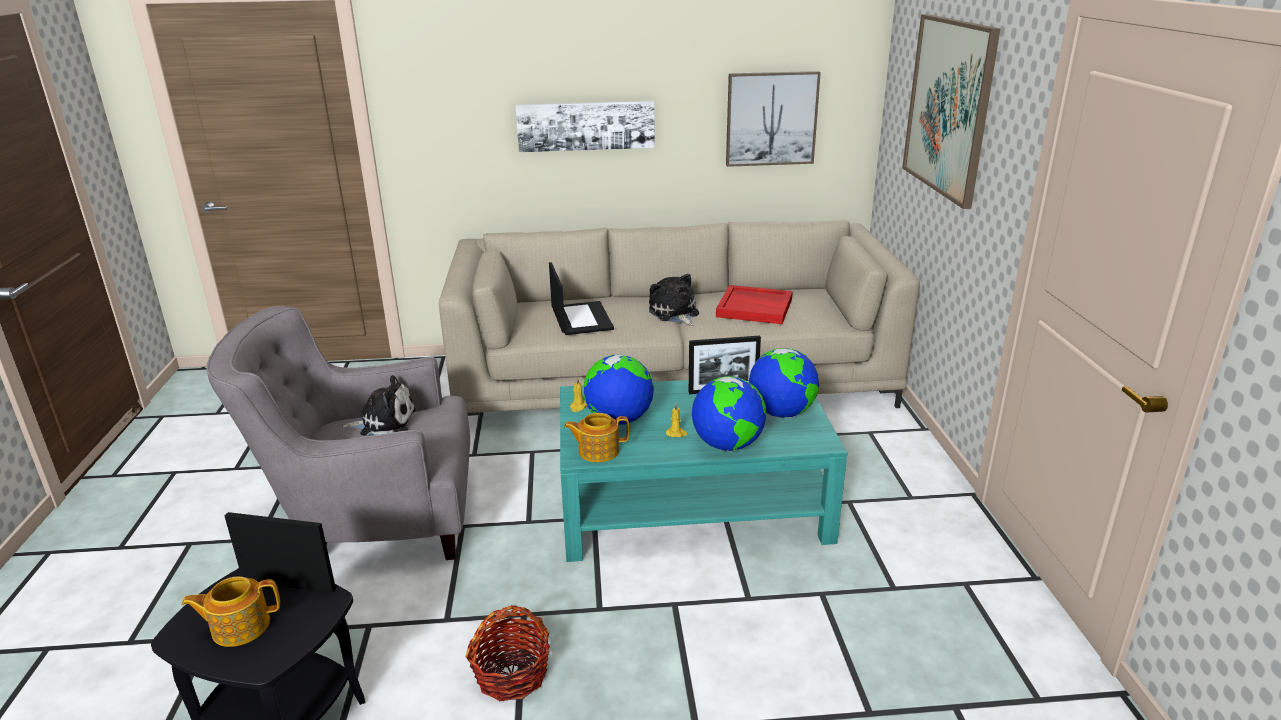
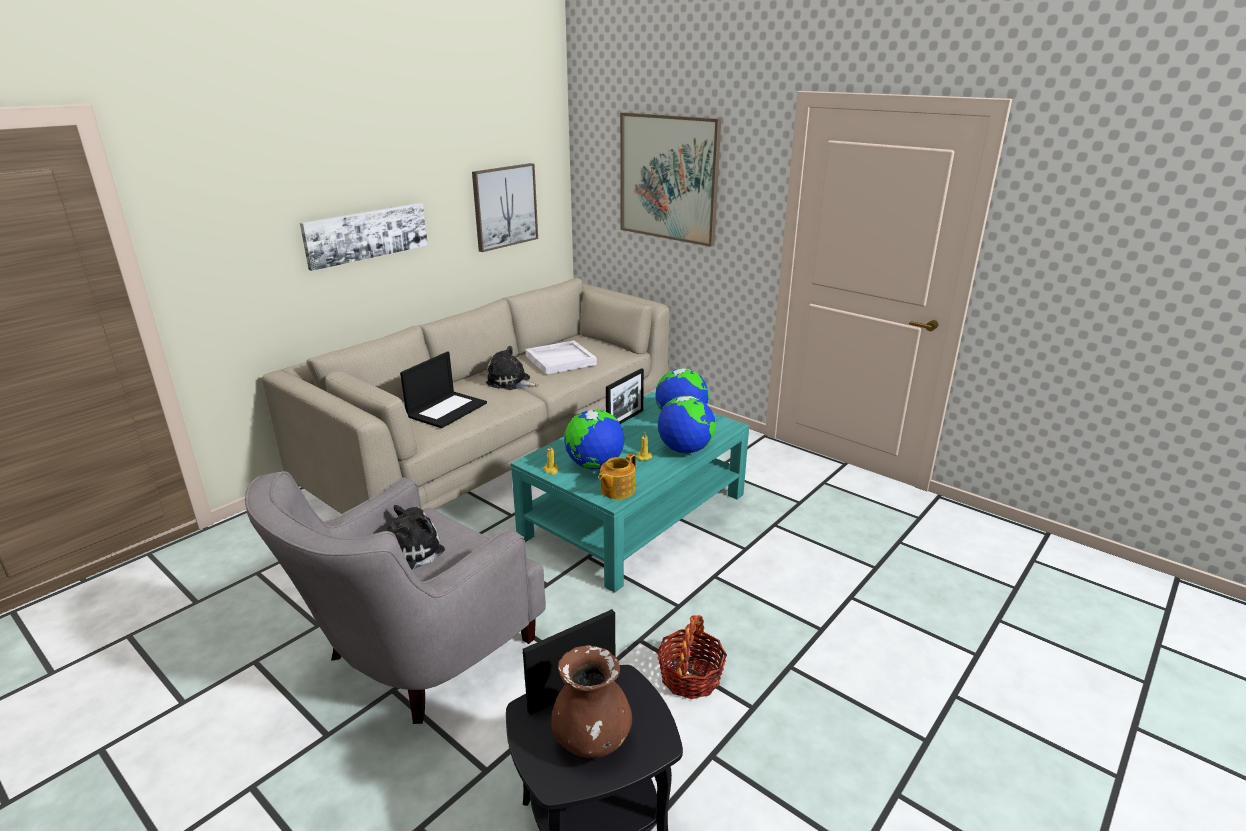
camera: 45 degrees left, 0 degrees up
(239, 626) = (592, 739): teapot -> brown vase
(580, 318) = (447, 409): laptop -> laptop turned 90 degrees clockwise
(755, 307) = (561, 360): red tray -> white tray

